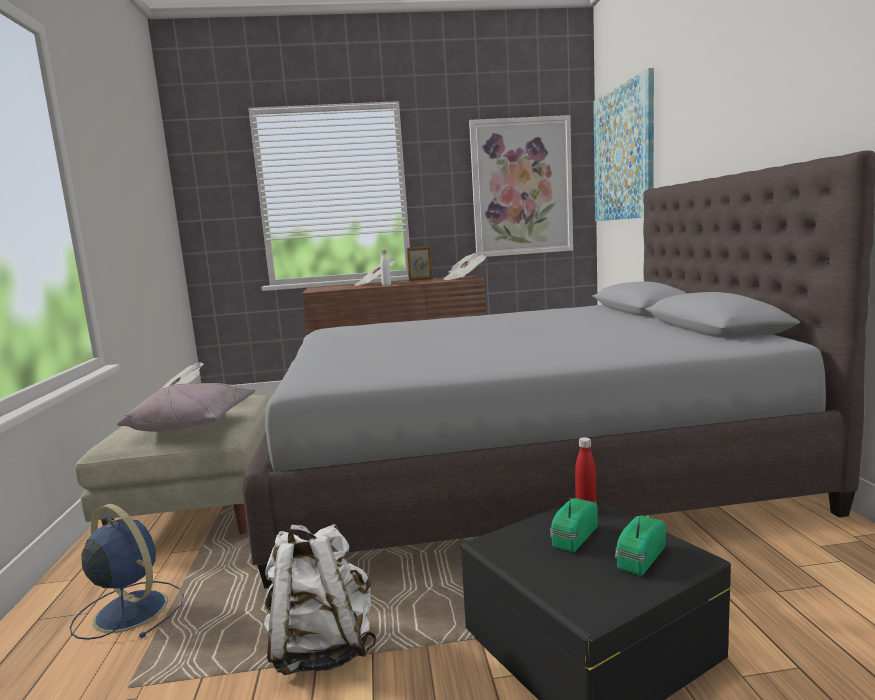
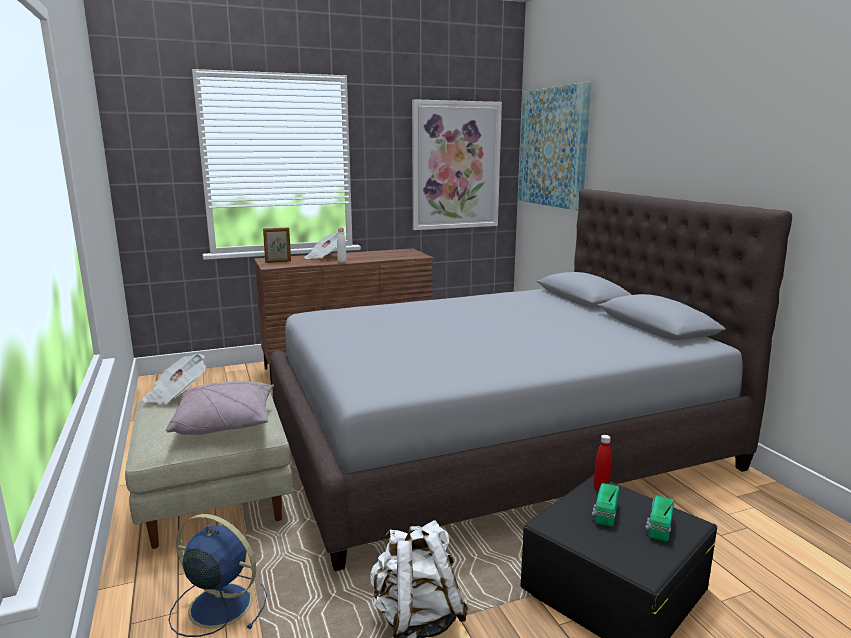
camera: 15 degrees left, 5 degrees up
(421, 279) = (366, 253): picture frame -> picture frame (278, 261)
(464, 278) = (410, 253): newspaper -> none

